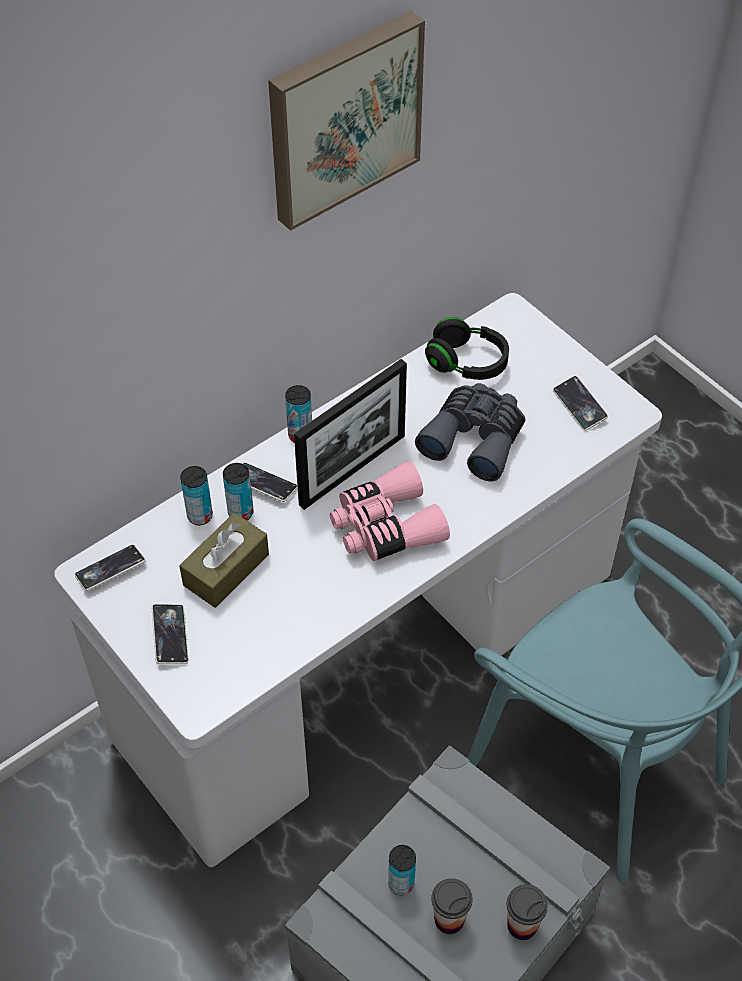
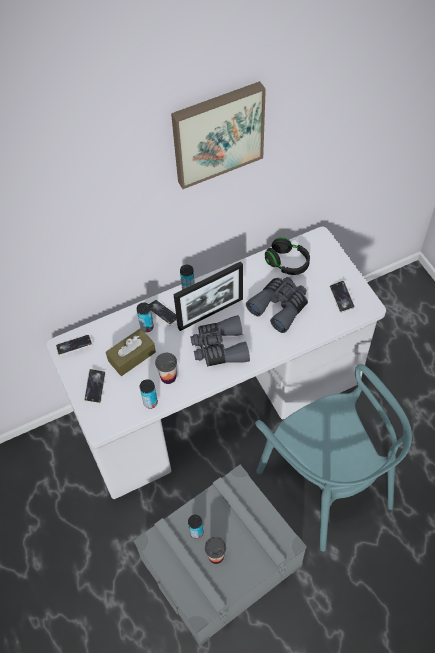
camera: 15 degrees right, 5 degrees up
(200, 516) = (126, 325): can -> can (150, 402)
(385, 526) = (219, 347): pink binoculars -> grey binoculars
(522, 925) = (252, 567): cup -> cup (168, 377)

